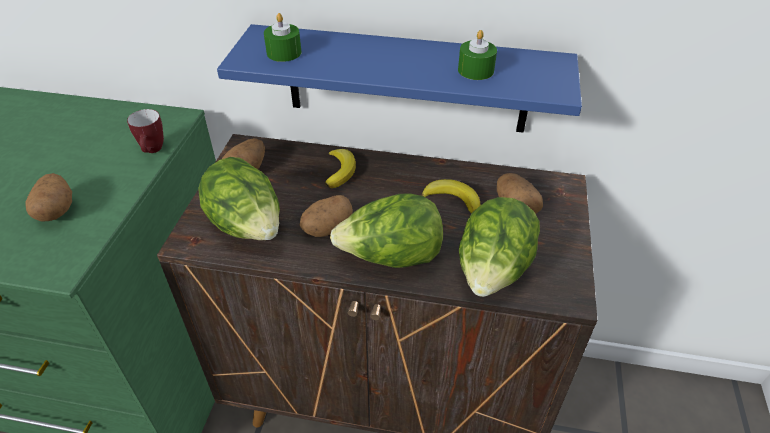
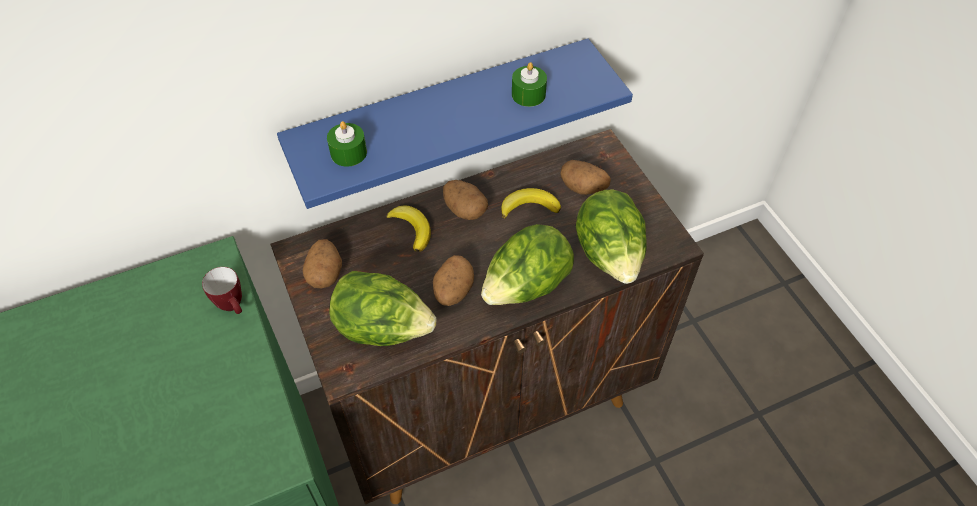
camera: 35 degrees left, 10 degrees up
(56, 210) = (207, 418): potato -> potato (465, 209)

